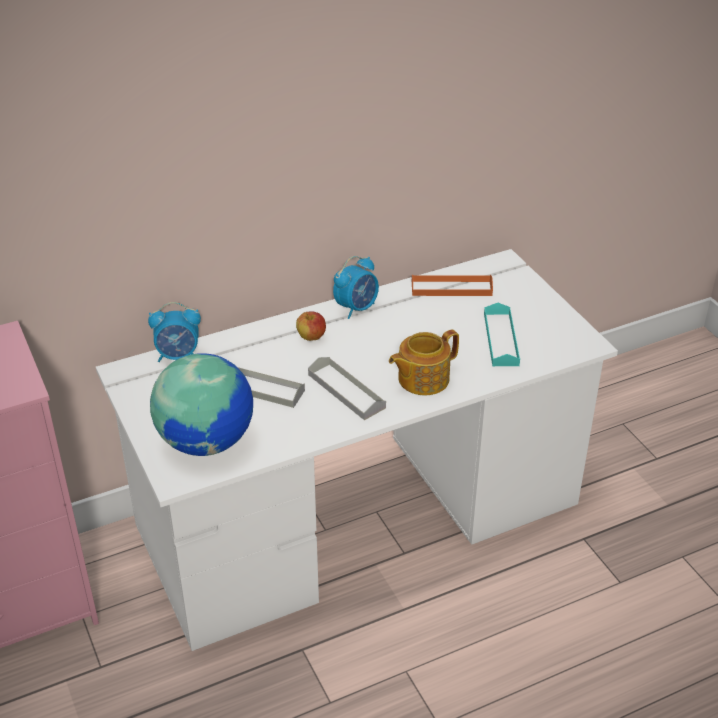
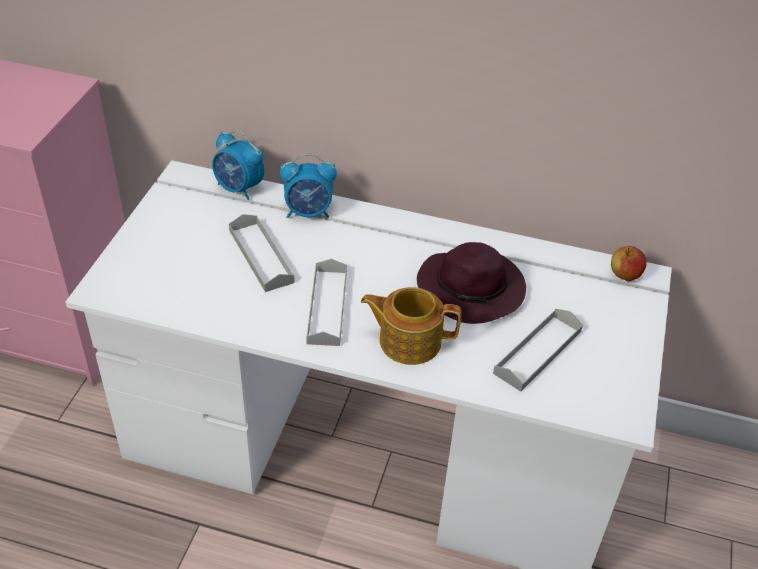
camera: 40 degrees right, 5 degrees up
(207, 441) = (163, 275): globe -> none
(311, 337) = (363, 238): apple -> apple (624, 275)
(357, 308) = (438, 236): alarm clock -> alarm clock (309, 212)
(419, 327) = (472, 290): none -> purple hat
(451, 288) = (554, 271): orange tray -> none
(501, 339) = (537, 352): turquoise tray -> grey tray

